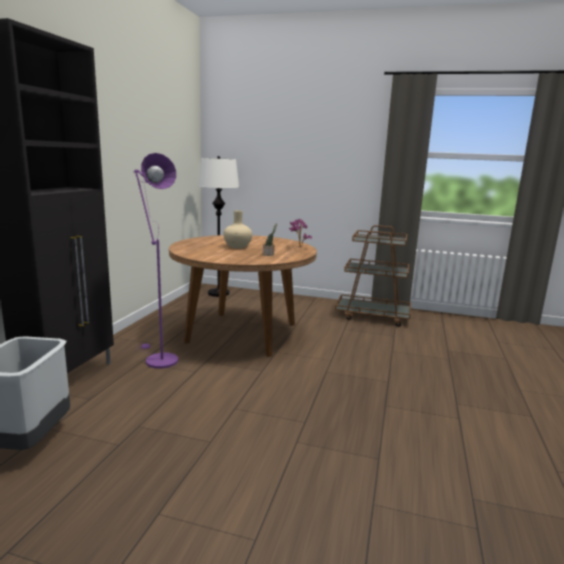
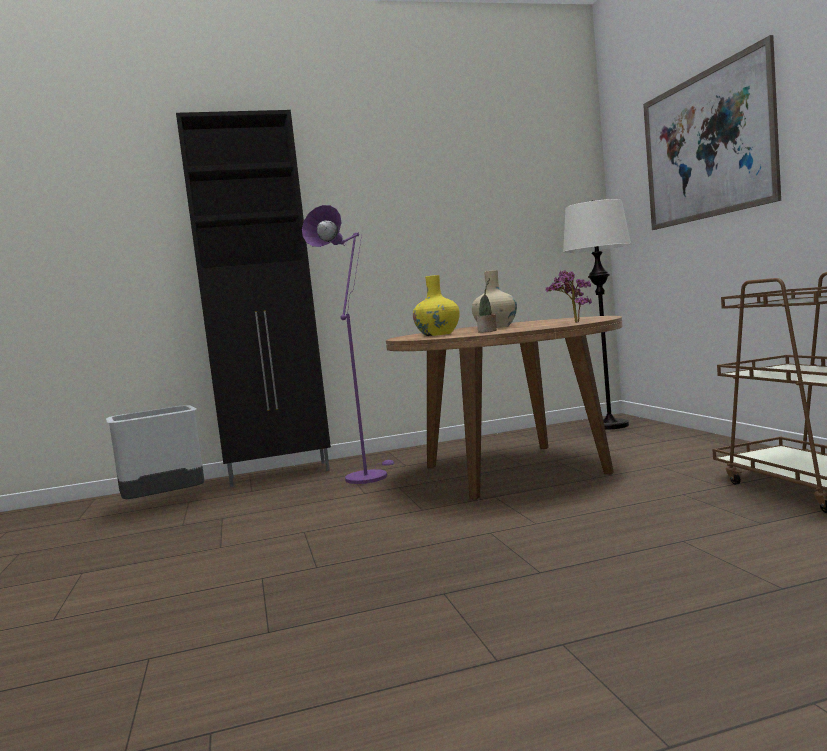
camera: 60 degrees right, 10 degrees down
(227, 255) = (438, 334): none -> yellow vase
(292, 144) = (705, 146): none -> picture

